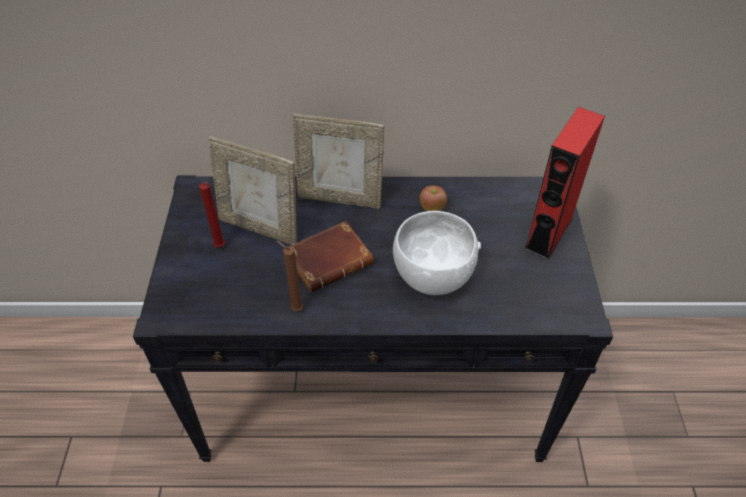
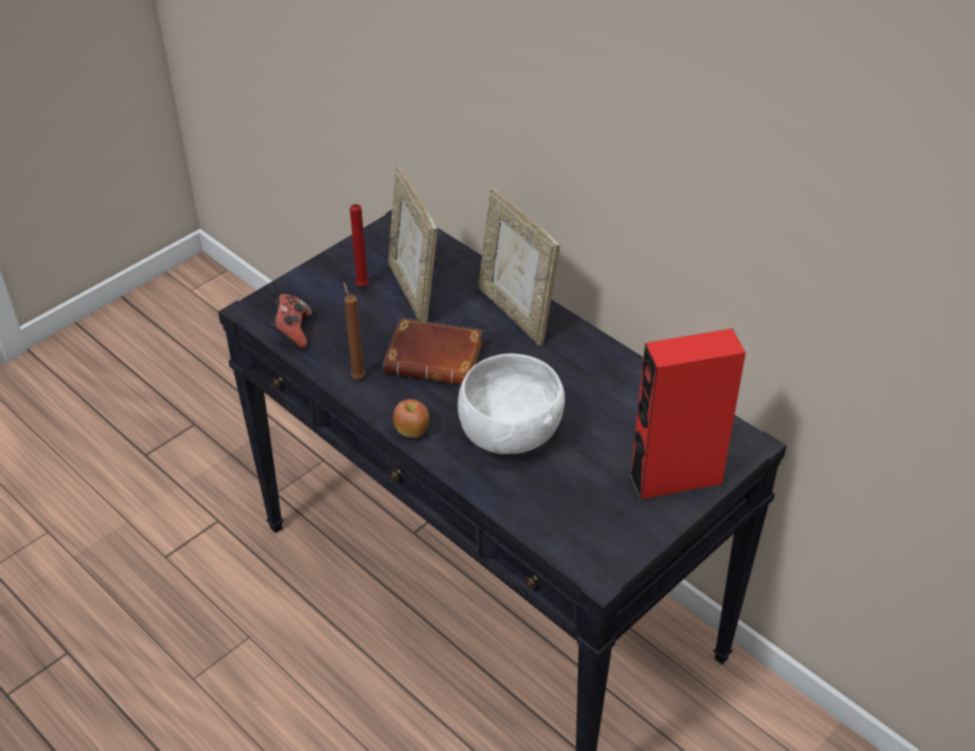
camera: 45 degrees right, 5 degrees down
(211, 311) = (292, 332): none -> game controller
(432, 208) = (590, 379): apple -> apple (412, 431)

